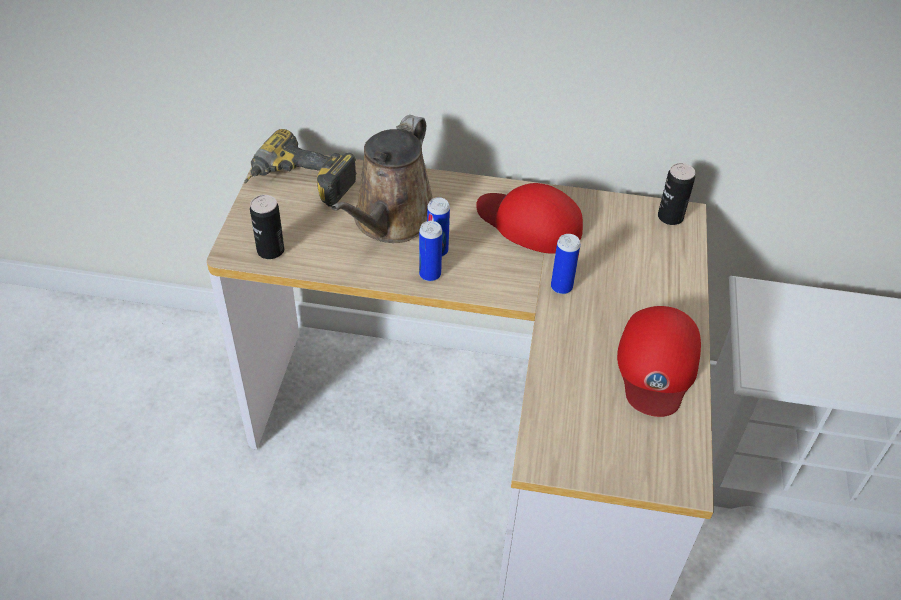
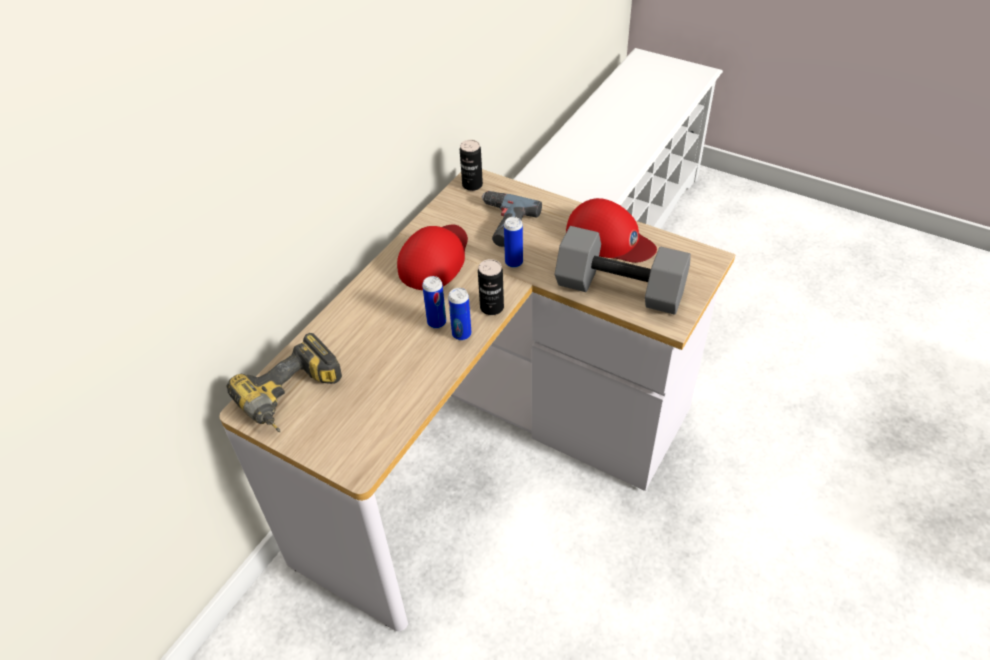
camera: 65 degrees left, 0 degrees up
(270, 250) = (372, 438): can -> can (492, 307)
(391, 221) = (383, 343): brown watering can -> none
(530, 222) = (435, 259): red cap -> red cap turned 150 degrees clockwise
(568, 394) = (618, 290): none -> grey dumbbell
(620, 259) = (501, 224): none -> power drill

